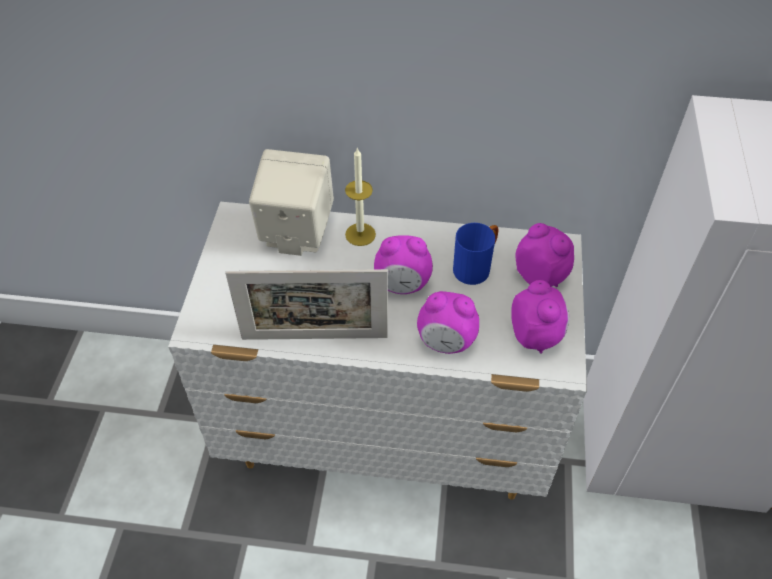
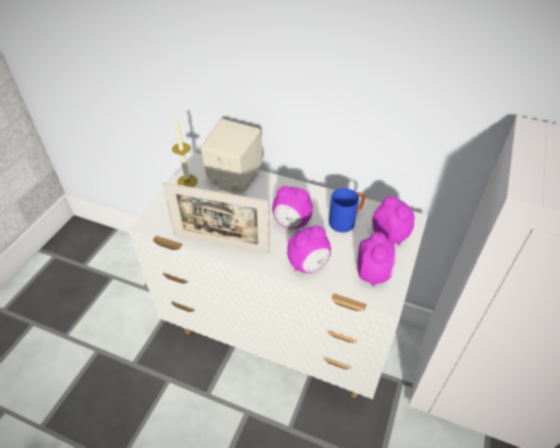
camera: 15 degrees right, 5 degrees down
(360, 234) = (275, 187): candle -> candle (187, 181)
(446, 342) = (308, 265): alarm clock -> alarm clock turned 60 degrees counterclockwise

